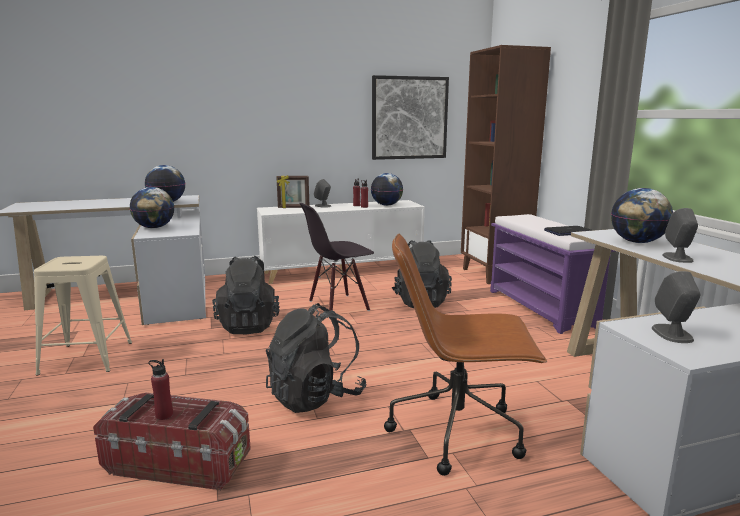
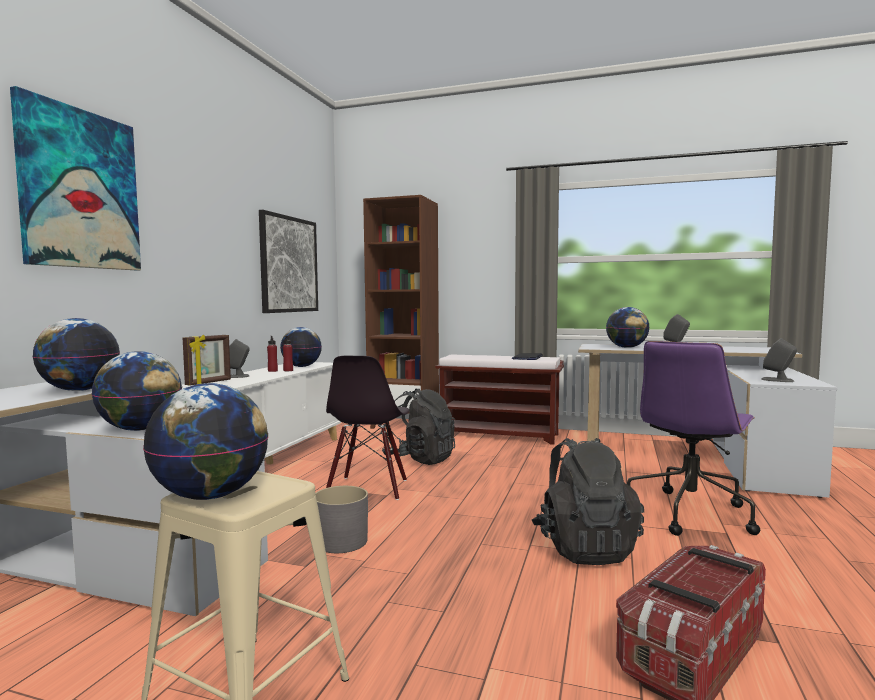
camera: 55 degrees left, 10 degrees down
(61, 261) = (211, 496): none -> globe
(164, 415) = (702, 586): red bottle -> none
(210, 86) = (80, 189): none -> picture
(249, 325) = (341, 541): black backpack -> grey planter
(458, 431) = (690, 513): brown office chair -> purple office chair
(541, 308) = (500, 435): purple bench -> brown bench

